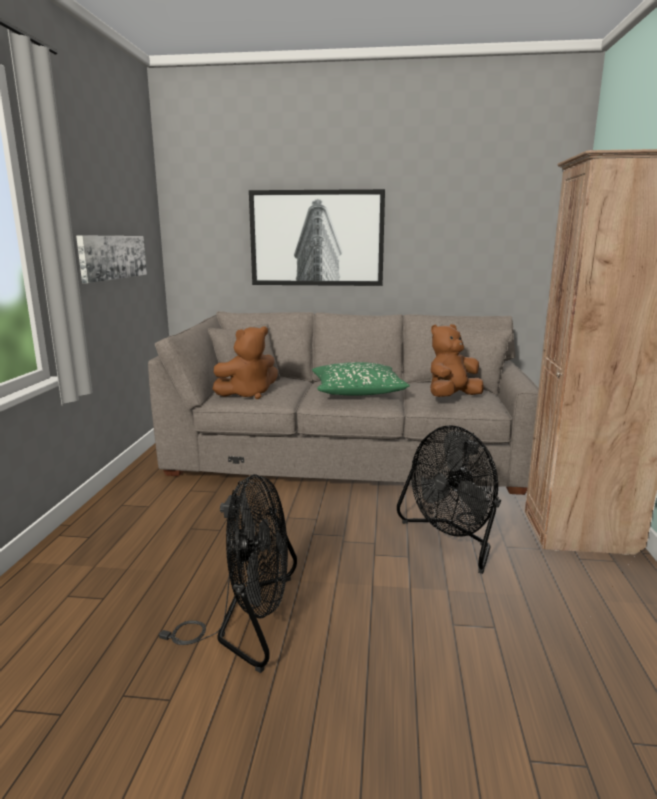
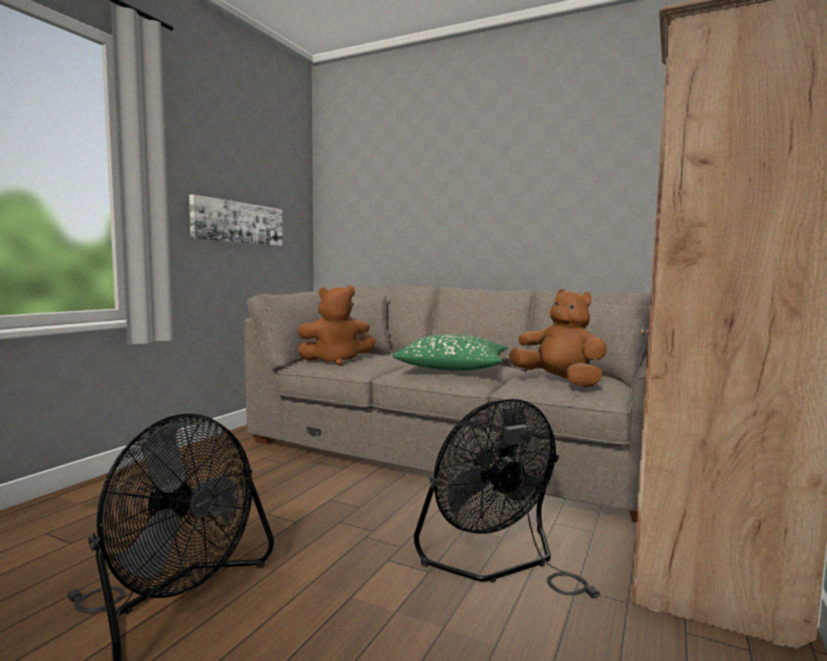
camera: 20 degrees right, 10 degrees down
(317, 238) = (452, 211): picture -> none
(452, 397) = (559, 382): brown plush toy -> brown plush toy turned 60 degrees clockwise
(452, 537) = (508, 560): black fan -> black fan turned 75 degrees clockwise

